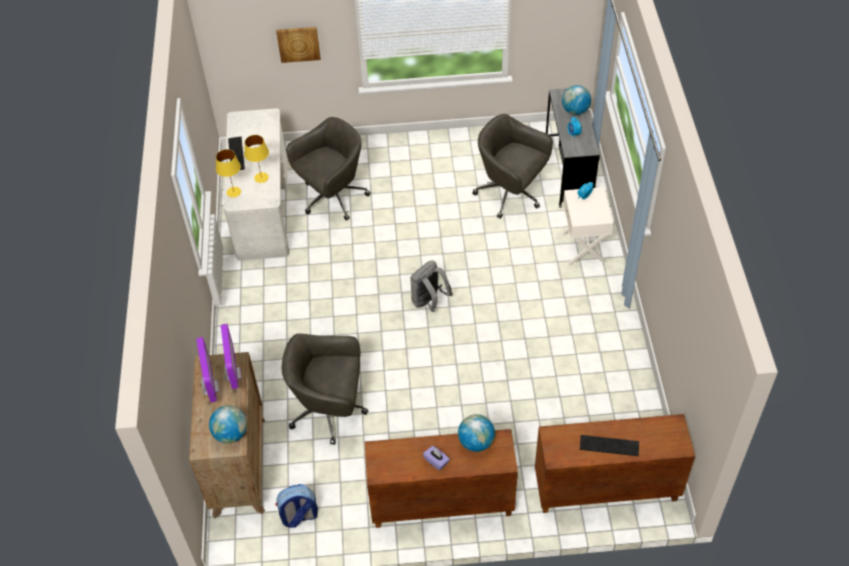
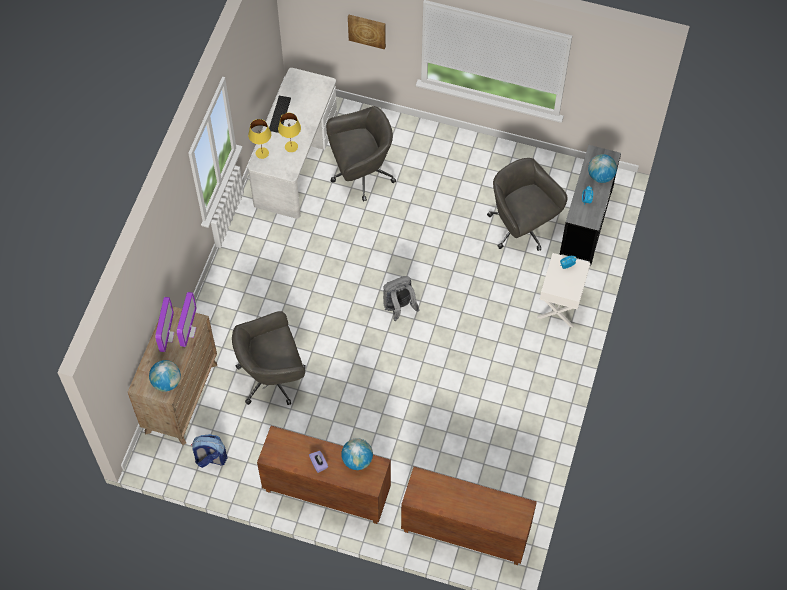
camera: 20 degrees right, 10 degrees up
(330, 410) = (272, 377): grey office chair -> grey office chair turned 45 degrees counterclockwise
(609, 445) = (461, 504): keyboard -> none

